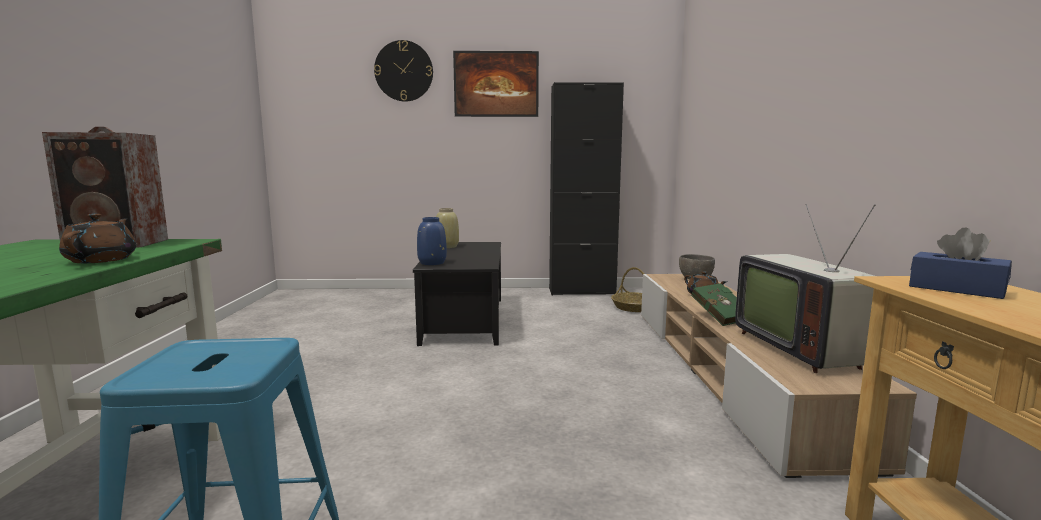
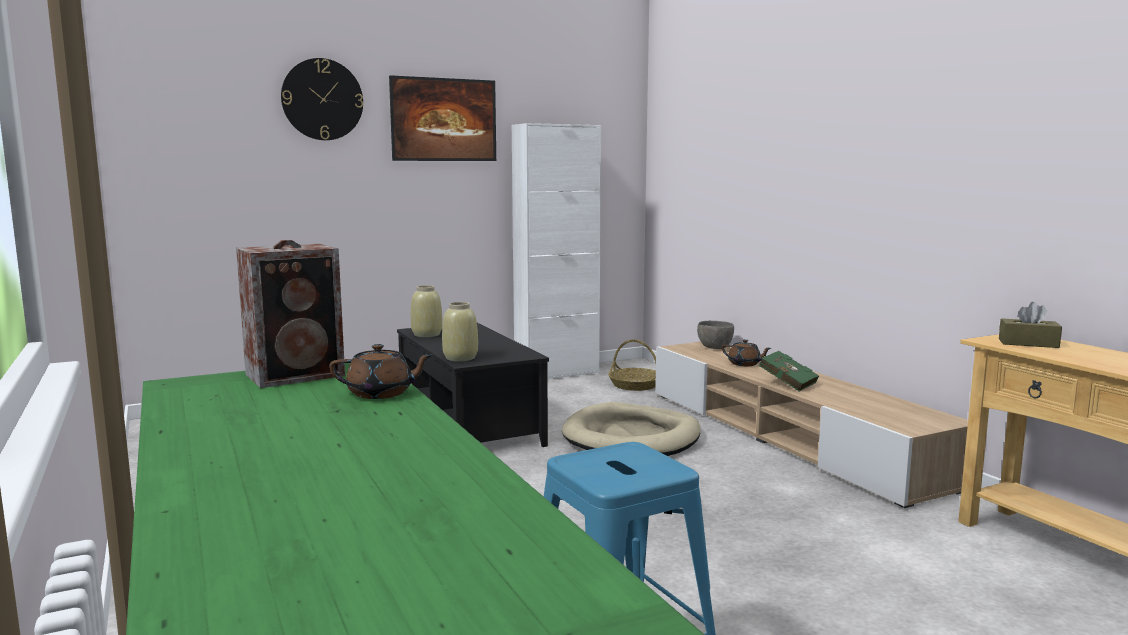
camera: 25 degrees left, 0 degrees up
(102, 260) = (381, 393): brown teapot -> brown teapot turned 120 degrees clockwise
(431, 263) = (460, 358): blue vase -> beige vase
(576, 349) = (632, 438): none -> beige dog bed
(581, 291) = (556, 374): black cabinet -> white cabinet
(800, 348) = (876, 402): television -> none
(956, 289) = (1028, 343): blue tissue box -> brown tissue box

